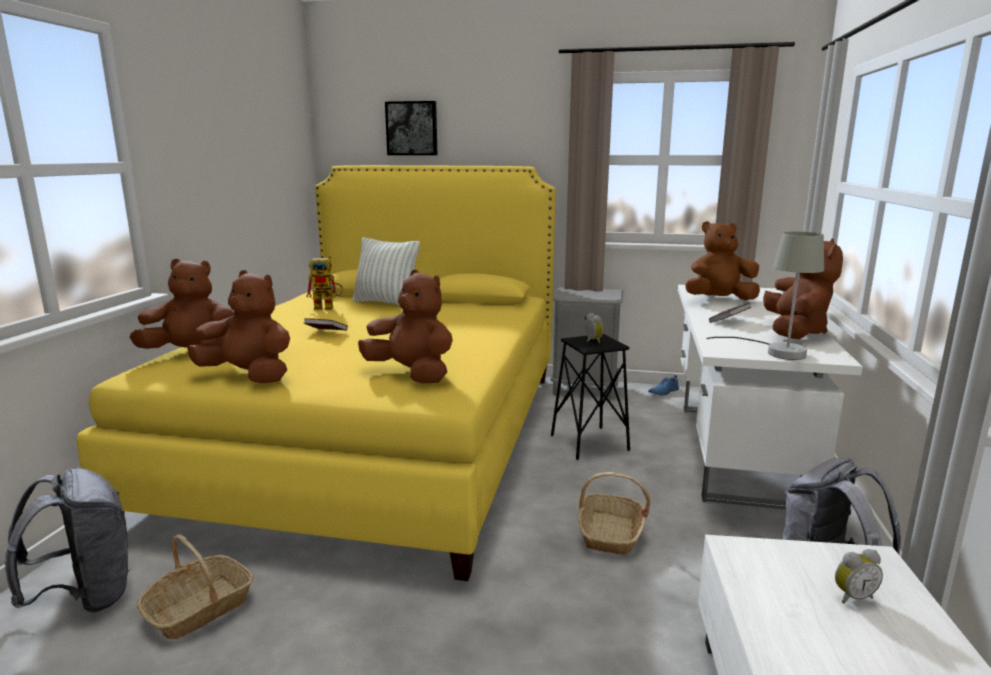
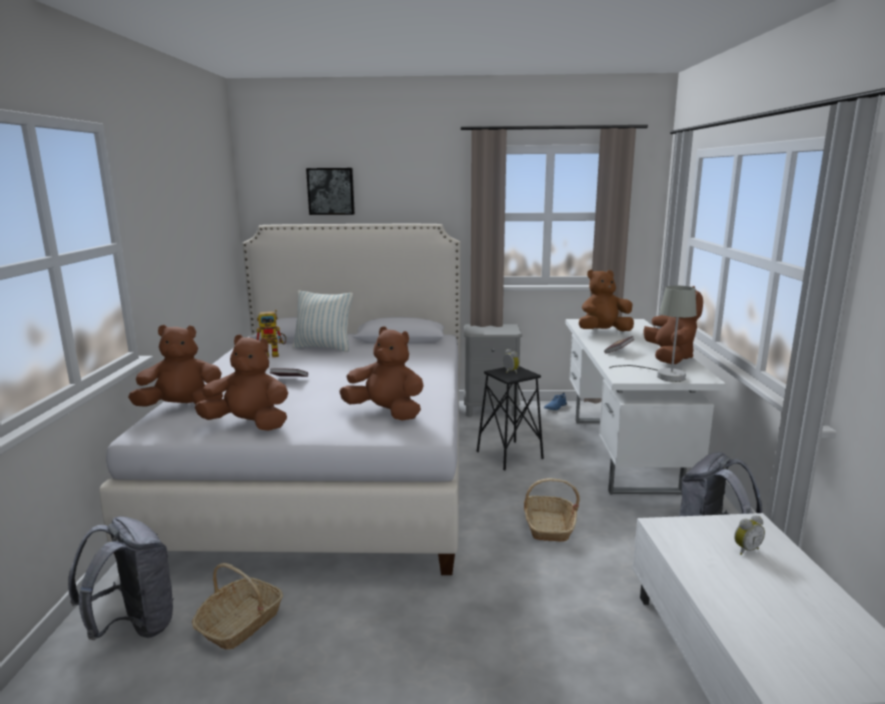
camera: 10 degrees left, 0 degrees up
(379, 436) = (331, 465): yellow bed -> white bed

